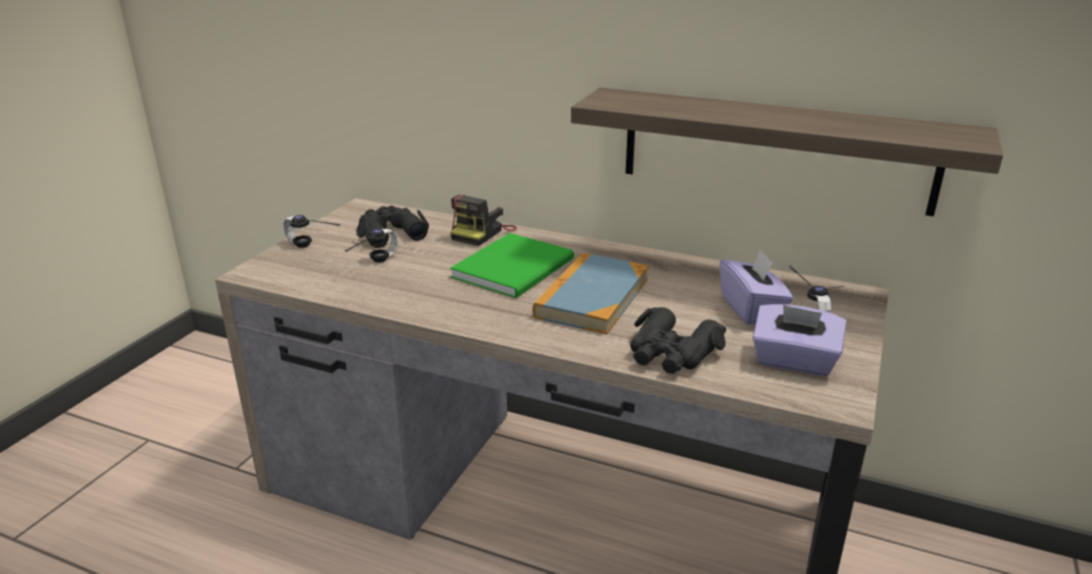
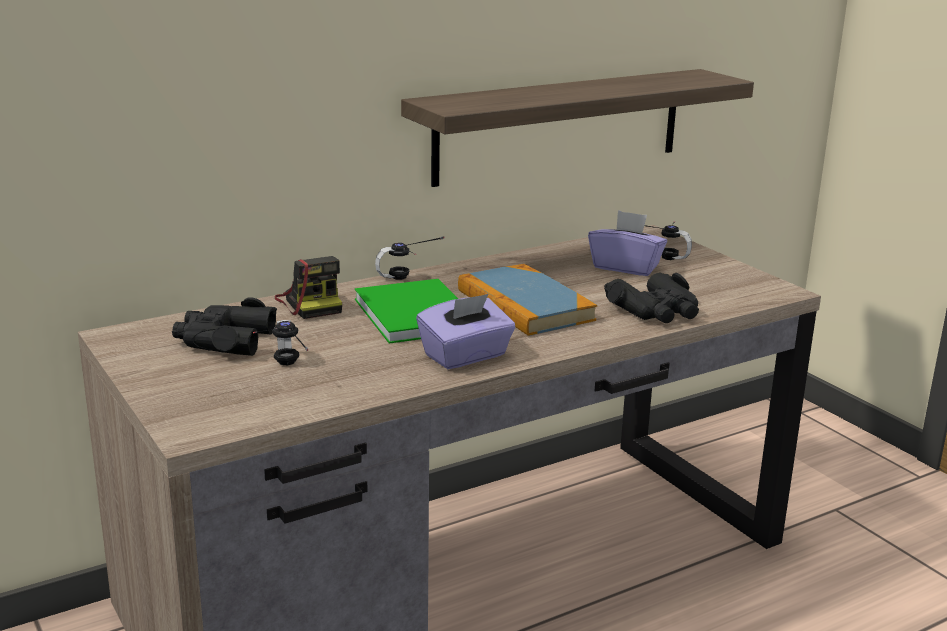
camera: 55 degrees left, 5 degrees down
(306, 250) = (185, 390): headphones -> headphones (414, 278)
(794, 362) = (716, 283): purple tissue box -> purple tissue box (466, 356)

